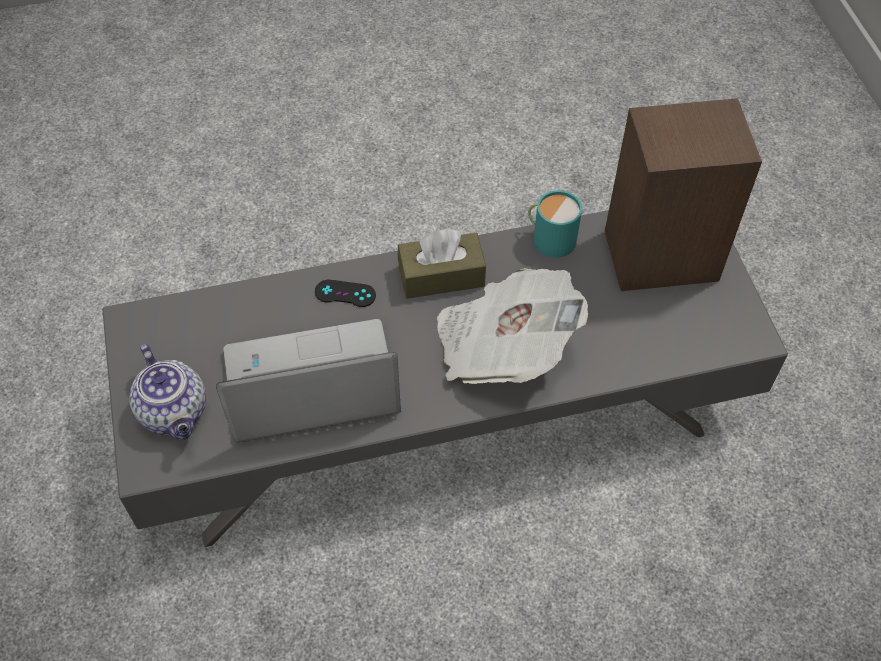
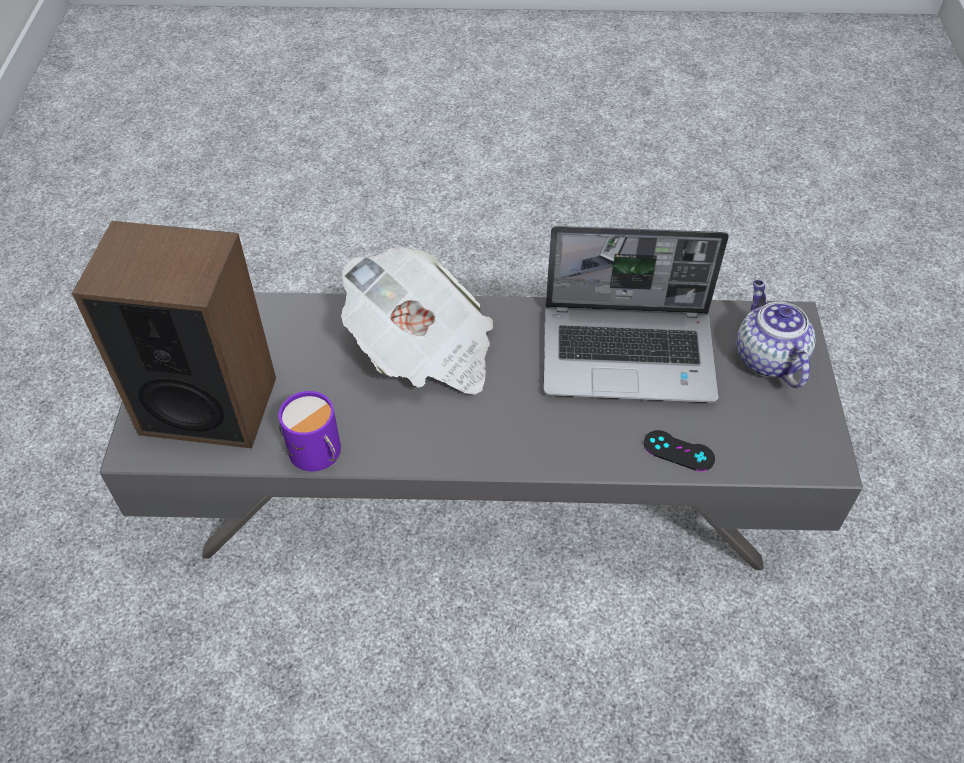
camera: 165 degrees left, 5 degrees down
(345, 293) = (575, 439): black game controller -> black game controller (678, 451)
(441, 276) = (461, 436): brown tissue box -> none
(550, 237) = (318, 454): turquoise mug -> purple mug

